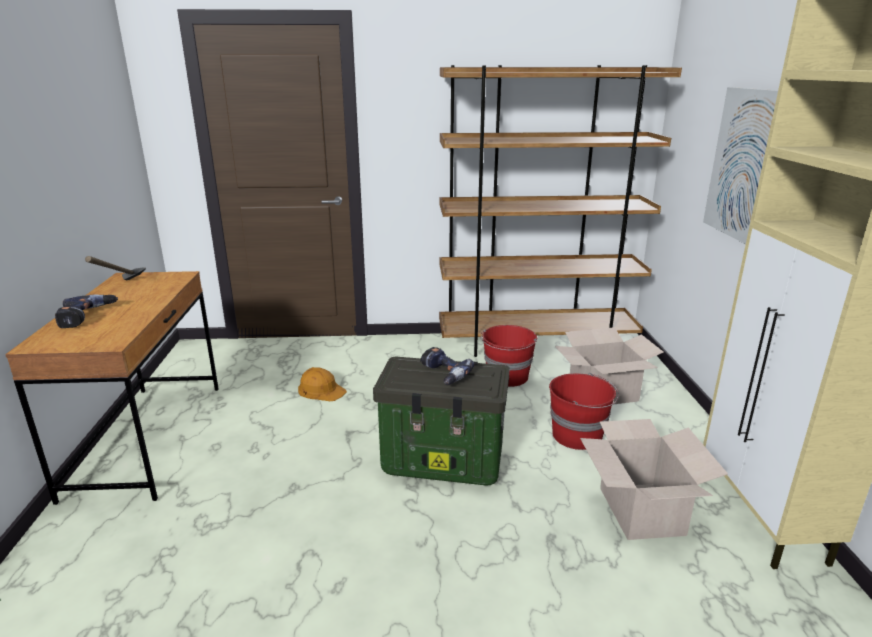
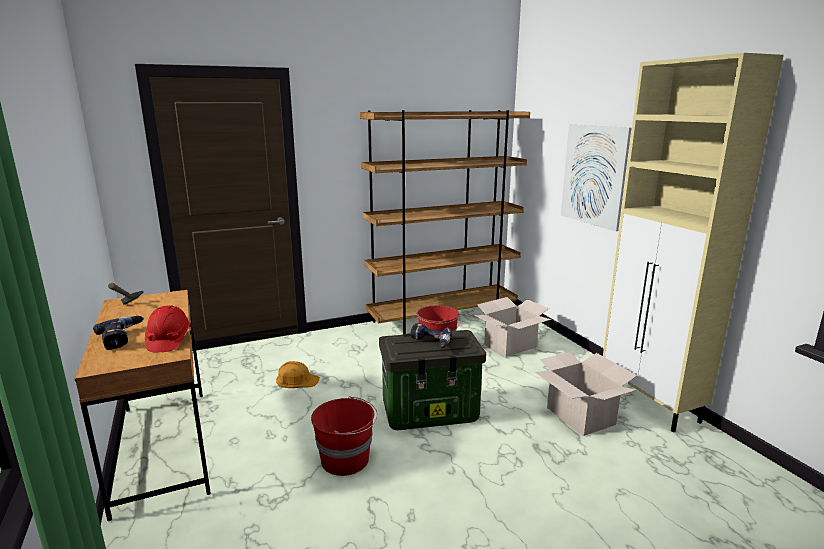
camera: 20 degrees left, 5 degrees down
(123, 327) = (169, 341): none -> red hard hat
(578, 435) = (511, 376): red bucket -> red bucket (346, 459)

